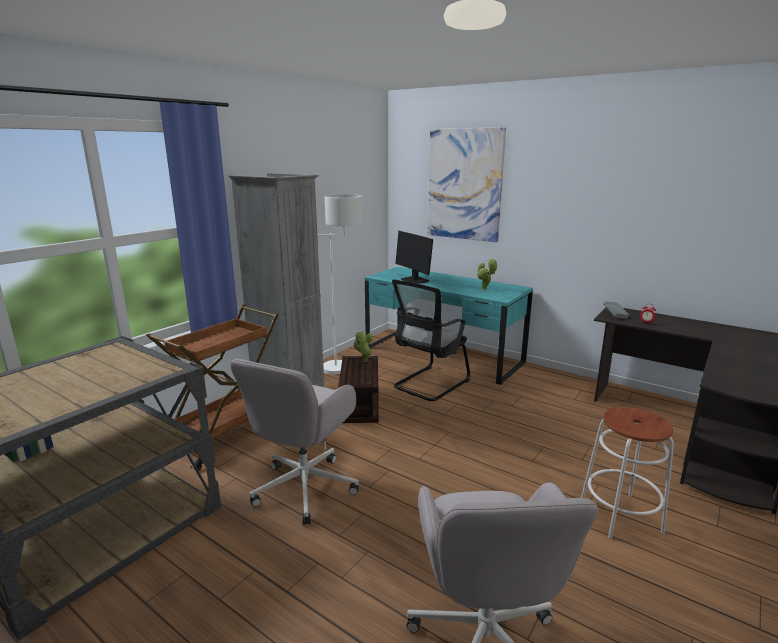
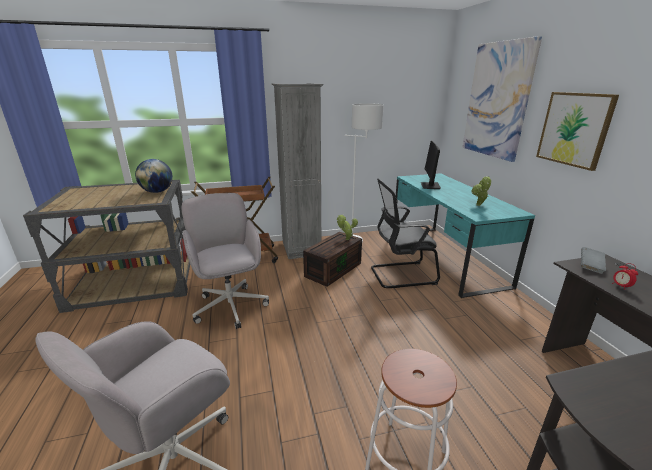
camera: 40 degrees right, 5 degrees up
(136, 358) = (157, 192): none -> globe
(304, 489) = (231, 306): grey office chair -> grey office chair turned 90 degrees clockwise
(555, 207) = (574, 129): none -> picture

